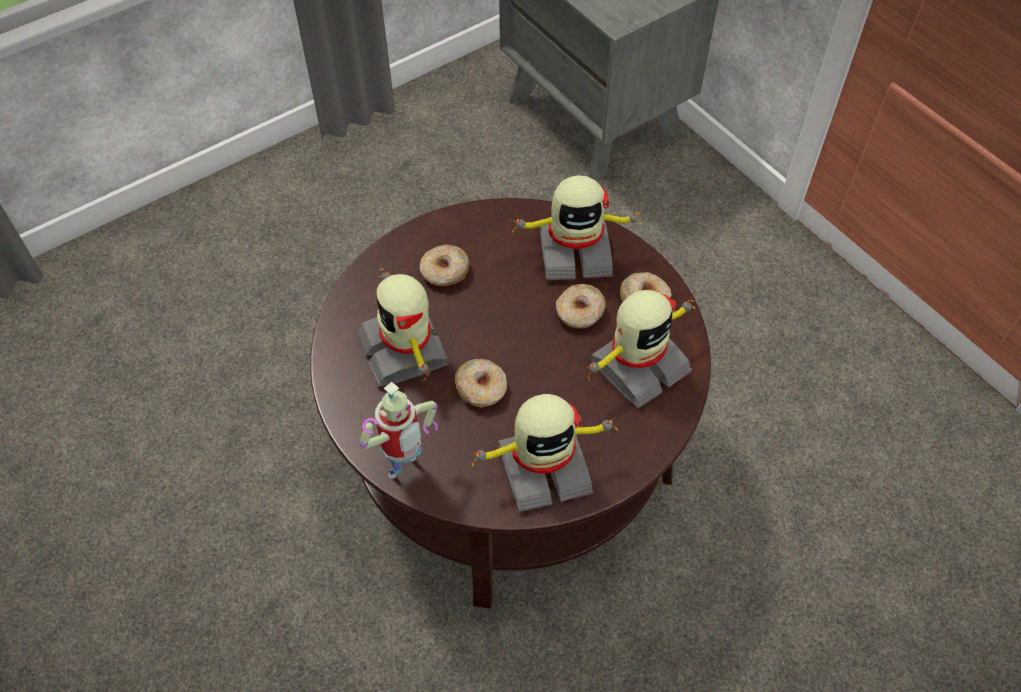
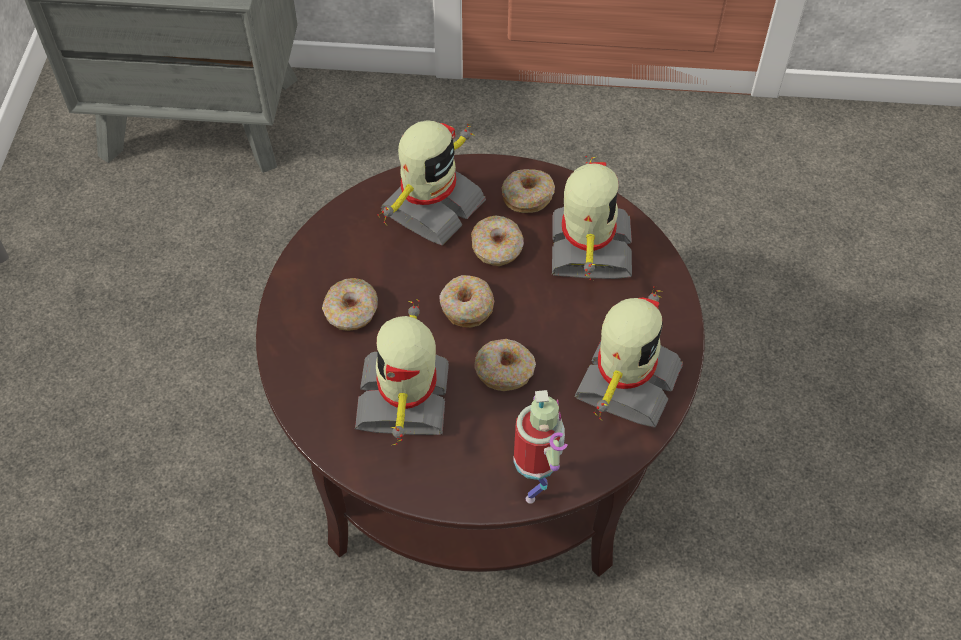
camera: 50 degrees left, 0 degrees up
(405, 349) = (406, 399): toy robot -> toy robot turned 75 degrees clockwise
(512, 330) = (466, 307): none -> donut

